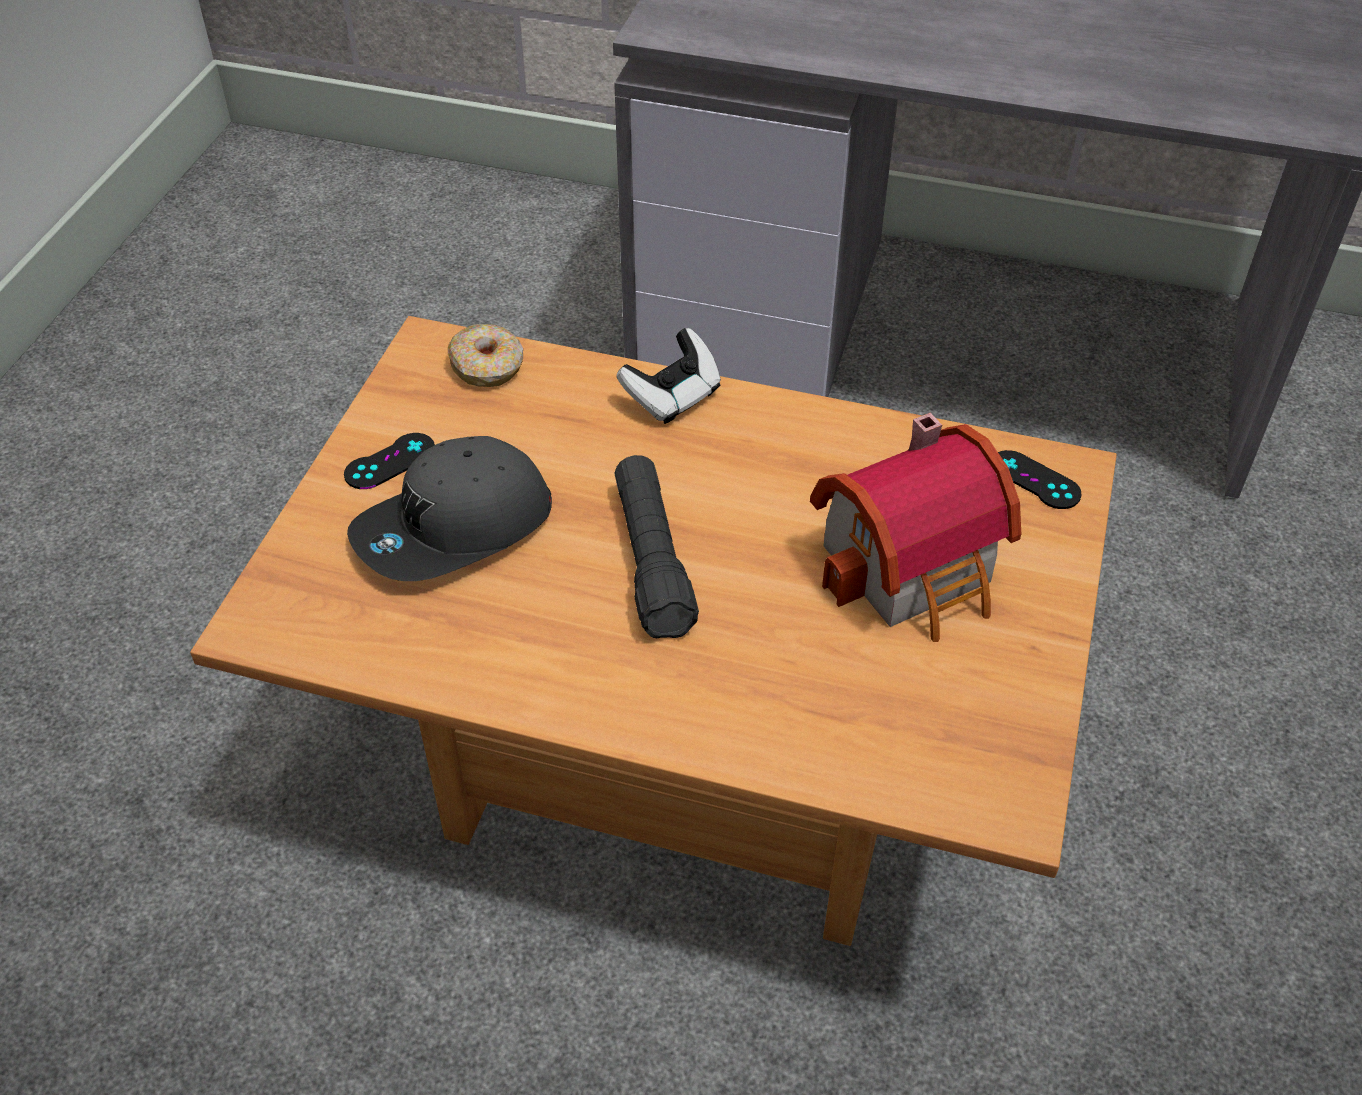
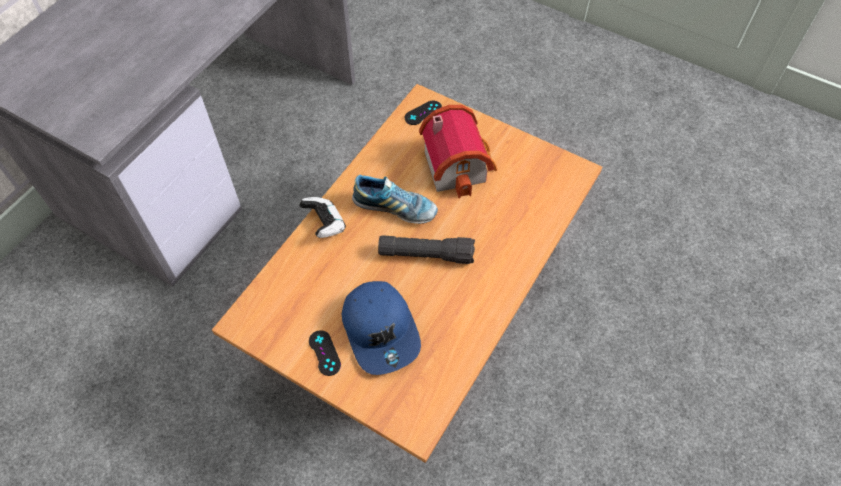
camera: 75 degrees left, 10 degrees up
(454, 529) = (381, 330): grey cap -> blue cap
(488, 366) = (270, 297): donut -> none
(752, 488) = (395, 208): none -> shoe

